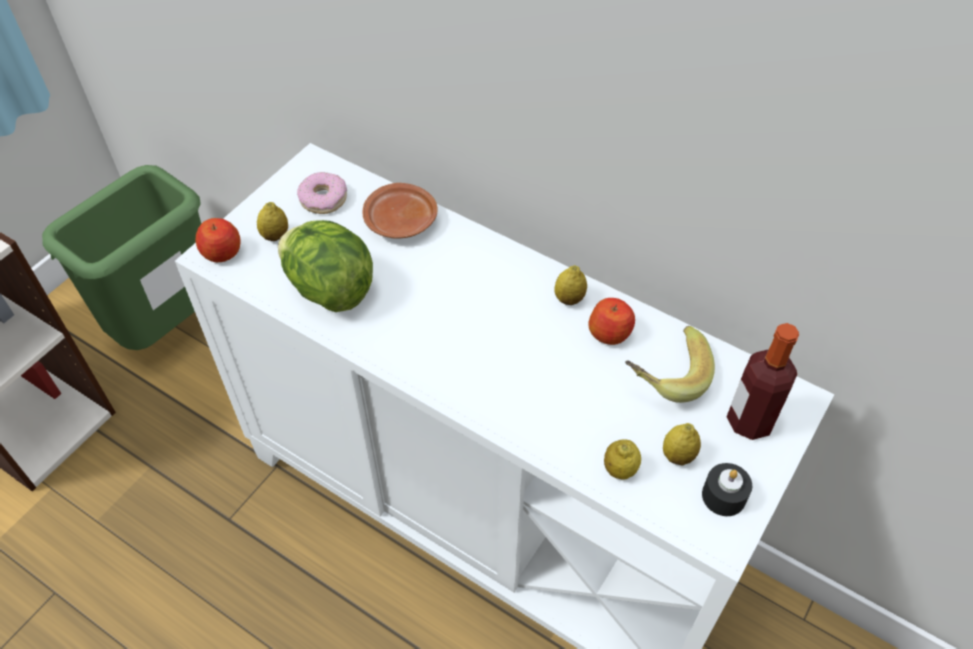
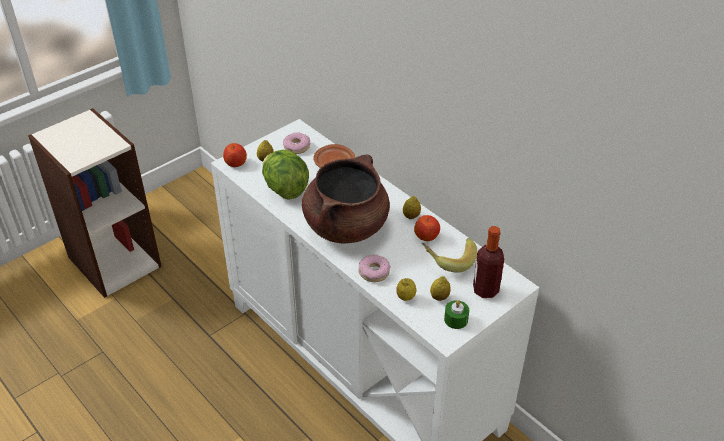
camera: 15 degrees right, 10 degrees down
(169, 326) = (205, 226): green trash can -> none
(463, 343) = (346, 226): none -> brown cooking pot
(545, 429) = (374, 272): none -> donut
(723, 496) = (456, 319): black candle -> green candle

